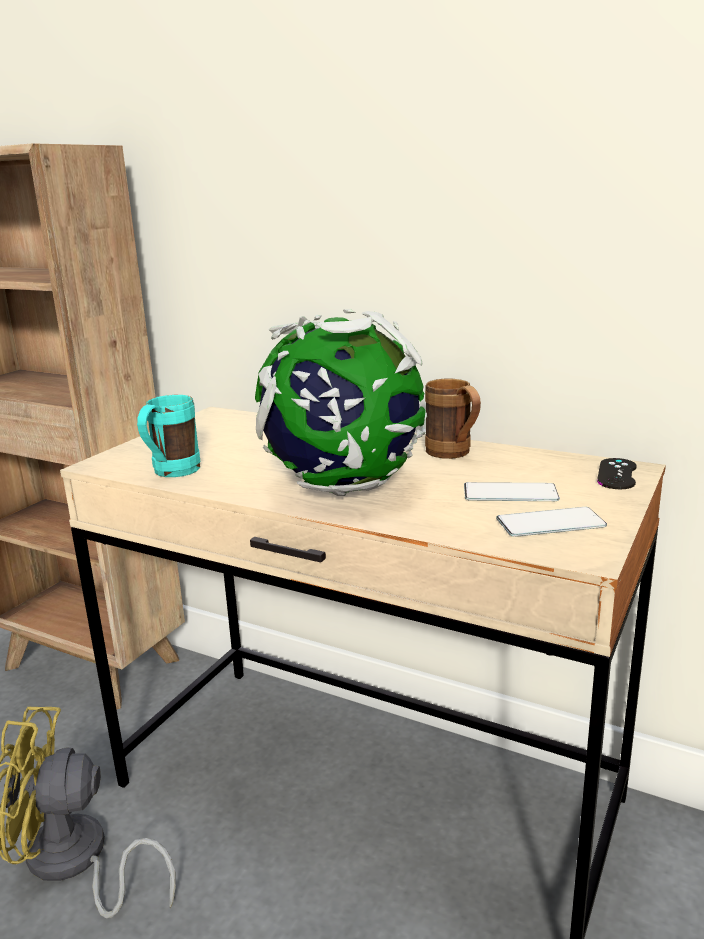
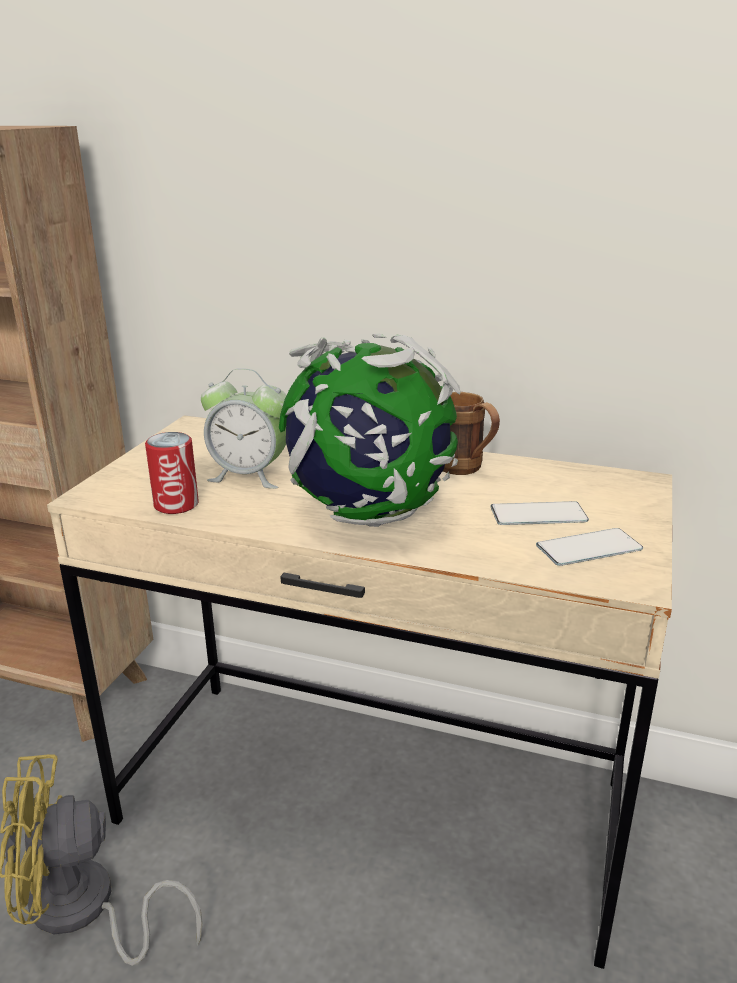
camera: 10 degrees left, 5 degrees up
(170, 473) = (176, 504): turquoise mug -> can
(246, 453) = (249, 476): none -> alarm clock
(617, 474) = (631, 487): black game controller -> none

